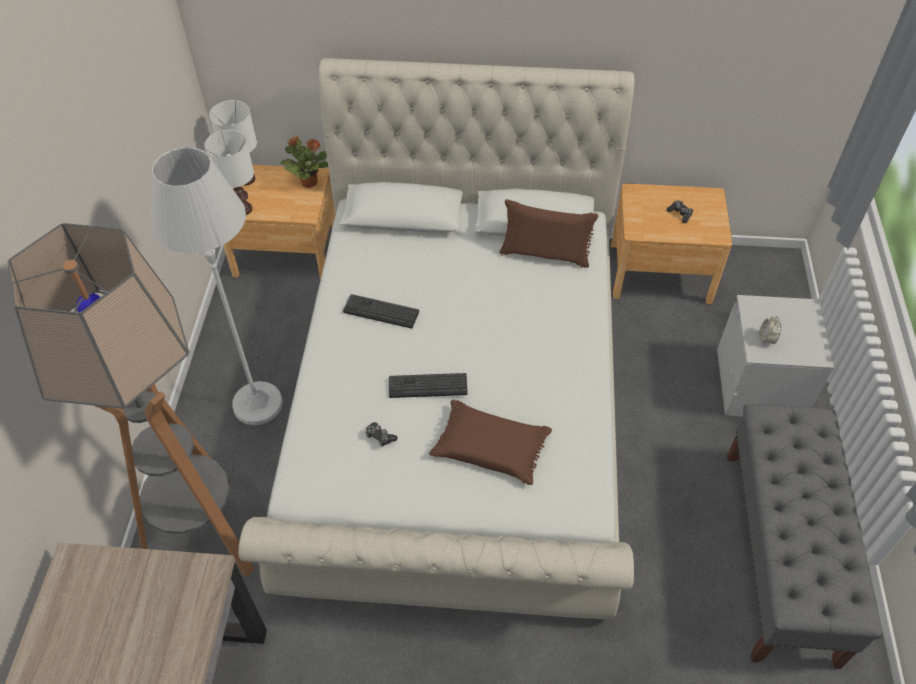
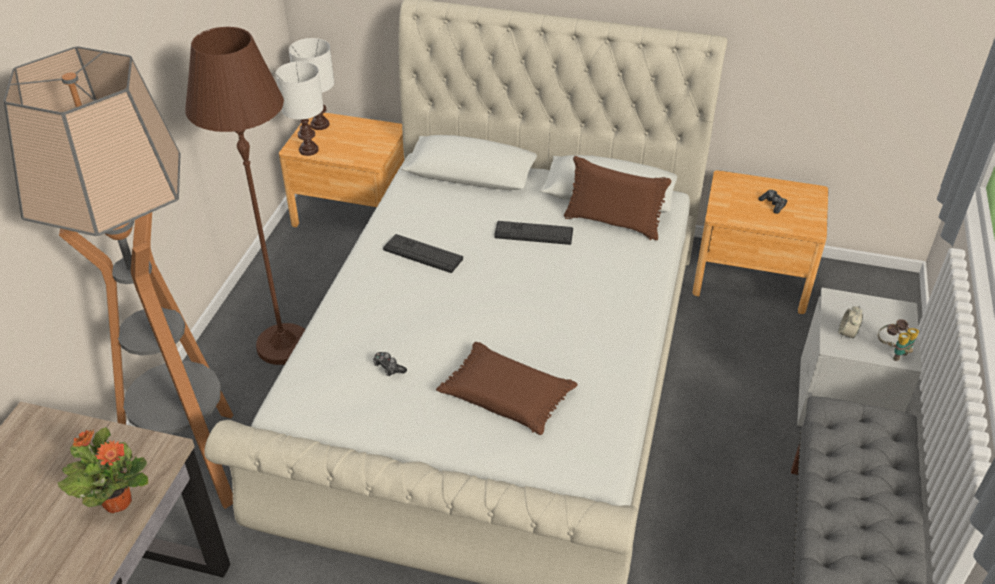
camera: 10 degrees right, 10 degrees down
(257, 404) = (283, 345): white floor lamp -> brown floor lamp
(308, 182) = (382, 134): potted plant -> potted plant (117, 501)
(428, 386) = (453, 327): keyboard -> keyboard (533, 233)
(807, 350) = (892, 351): none -> binoculars

